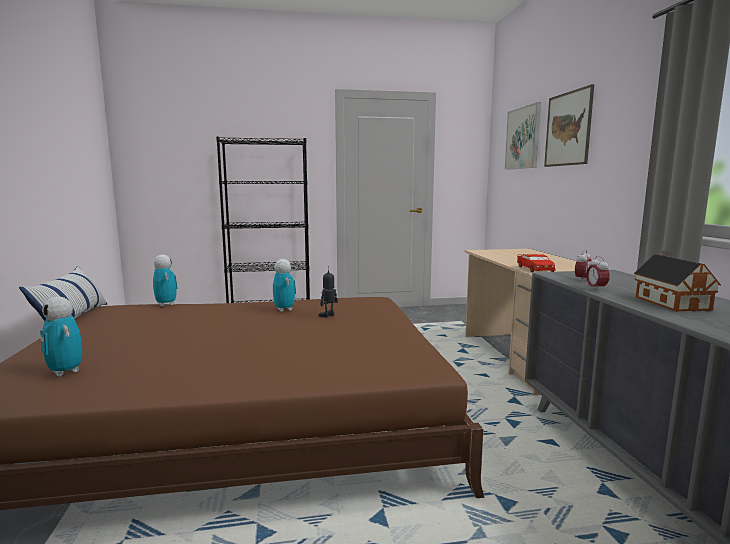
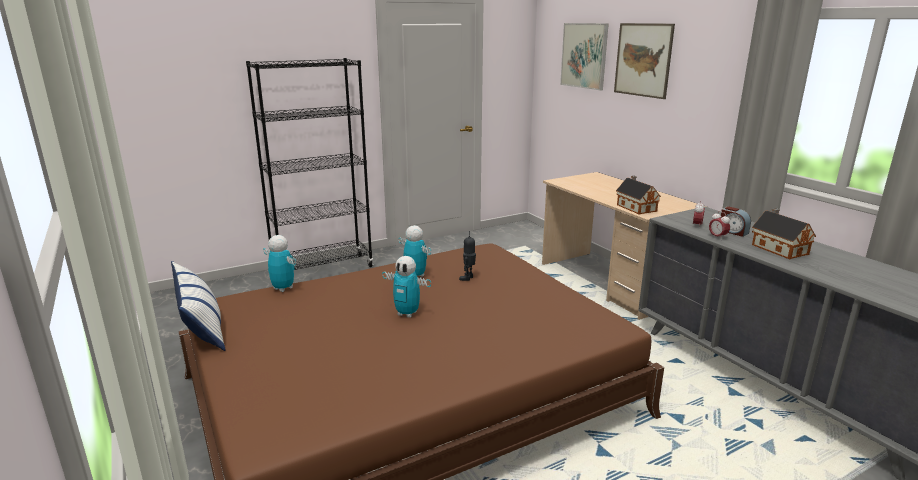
camera: 20 degrees left, 10 degrees up
(66, 371) = (306, 392): toy robot -> toy robot (407, 313)
(535, 269) = (635, 207): red toy car -> toy house
(623, 286) = (732, 231): none -> alarm clock

